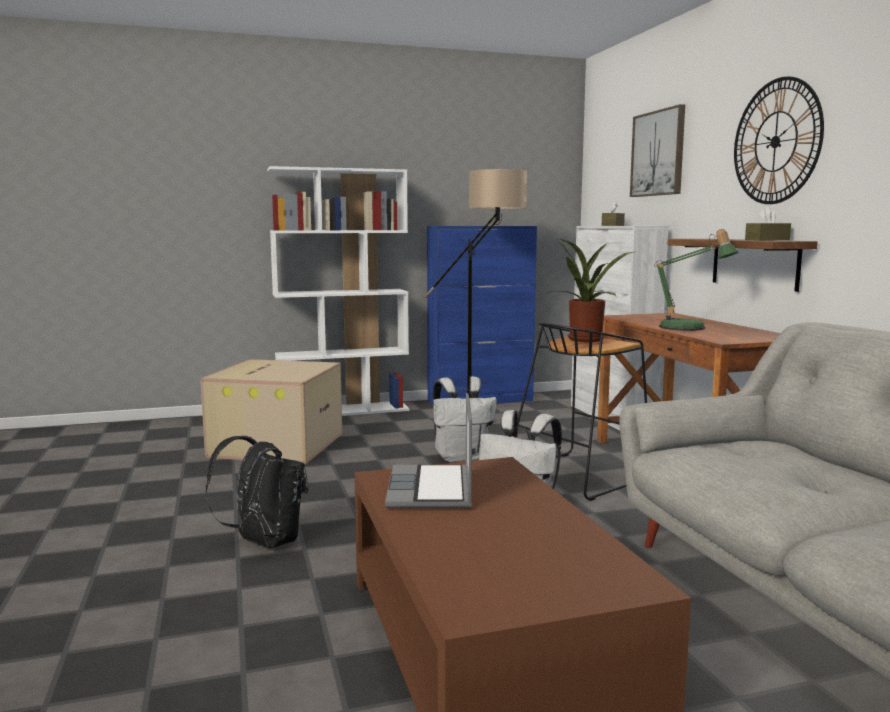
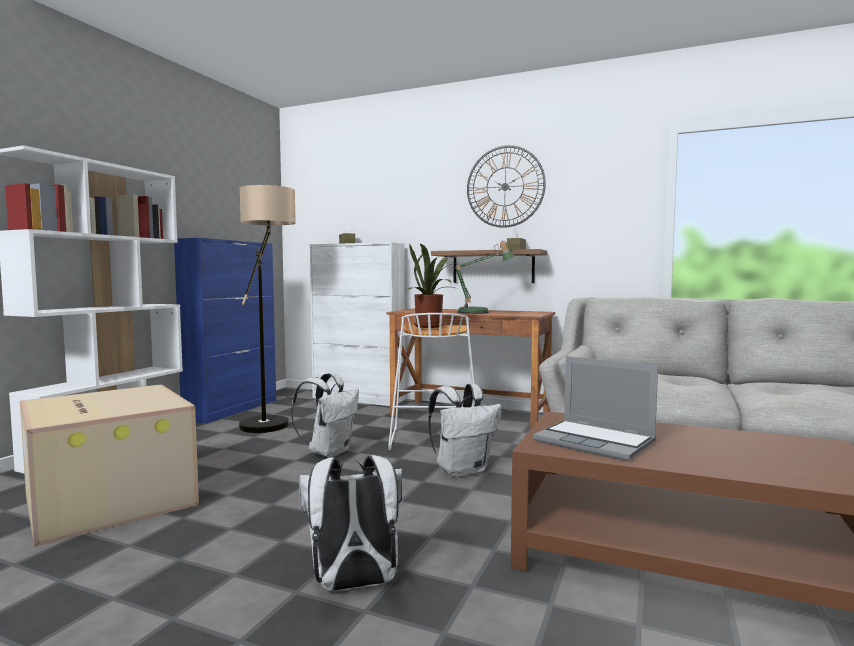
camera: 50 degrees left, 5 degrees down
(264, 543) = (353, 585): black backpack -> white backpack
(578, 474) = (433, 438): black stool -> white stool
(658, 153) = (383, 190): picture -> none

